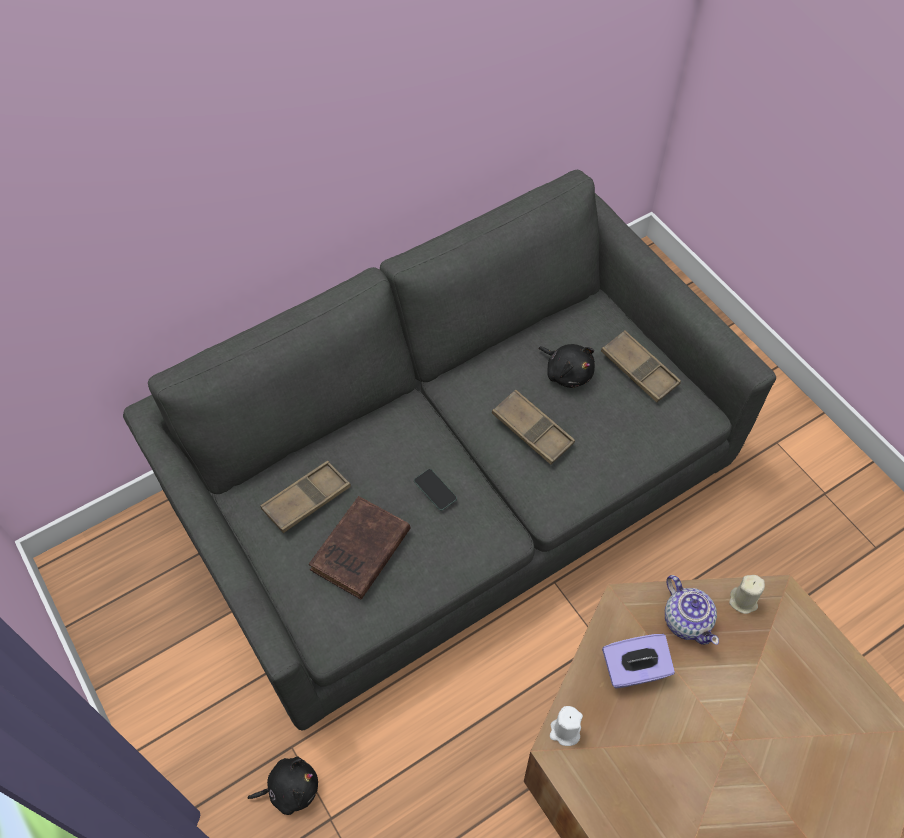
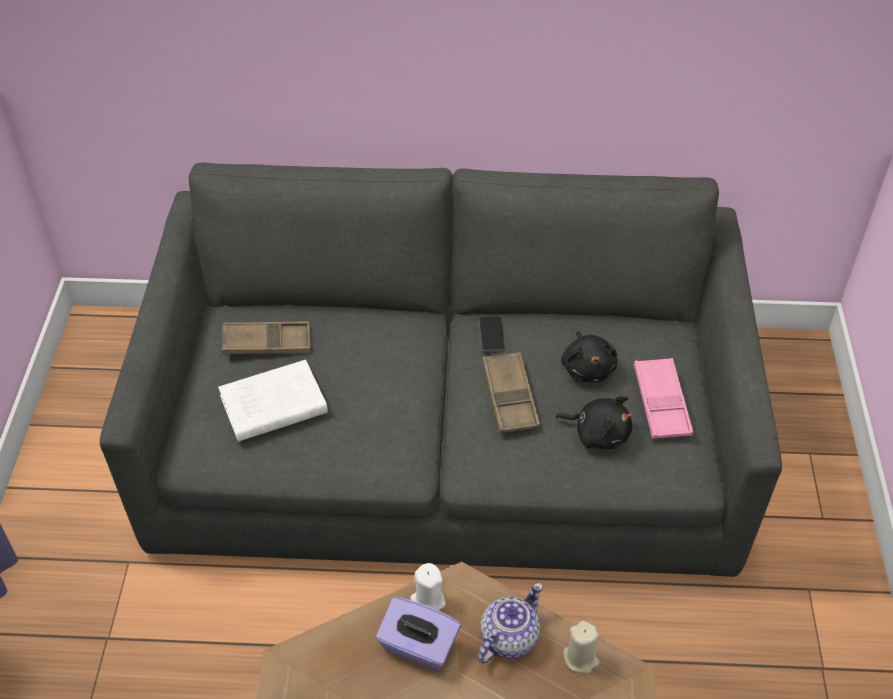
camera: 35 degrees right, 10 degrees down
(290, 789) = (98, 593): black plush toy -> black plush toy (598, 433)
(359, 552) = (270, 406): brown book -> white book
(435, 490) = (379, 396): phone -> phone (491, 334)
(565, 731) = (308, 654): white candle -> white candle (428, 601)
(639, 370) = (661, 403): brown tray -> pink tray
(687, 620) = (508, 638): teapot -> teapot turned 150 degrees counterclockwise

